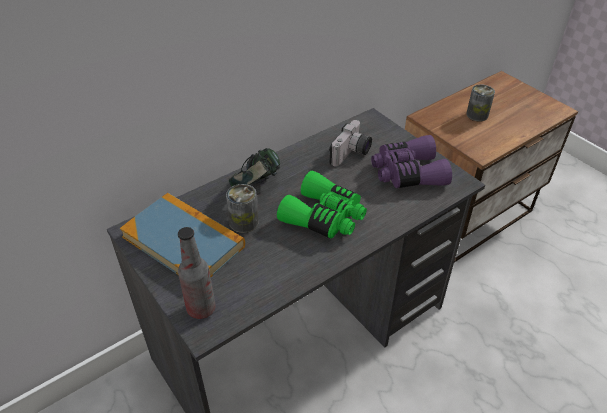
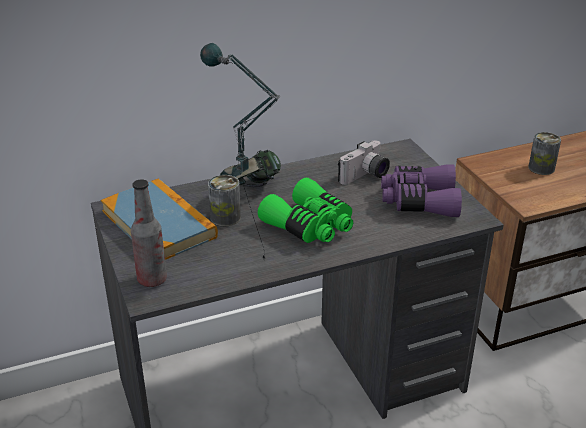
camera: 15 degrees right, 10 degrees down
(283, 267) = (248, 261): none -> table lamp

